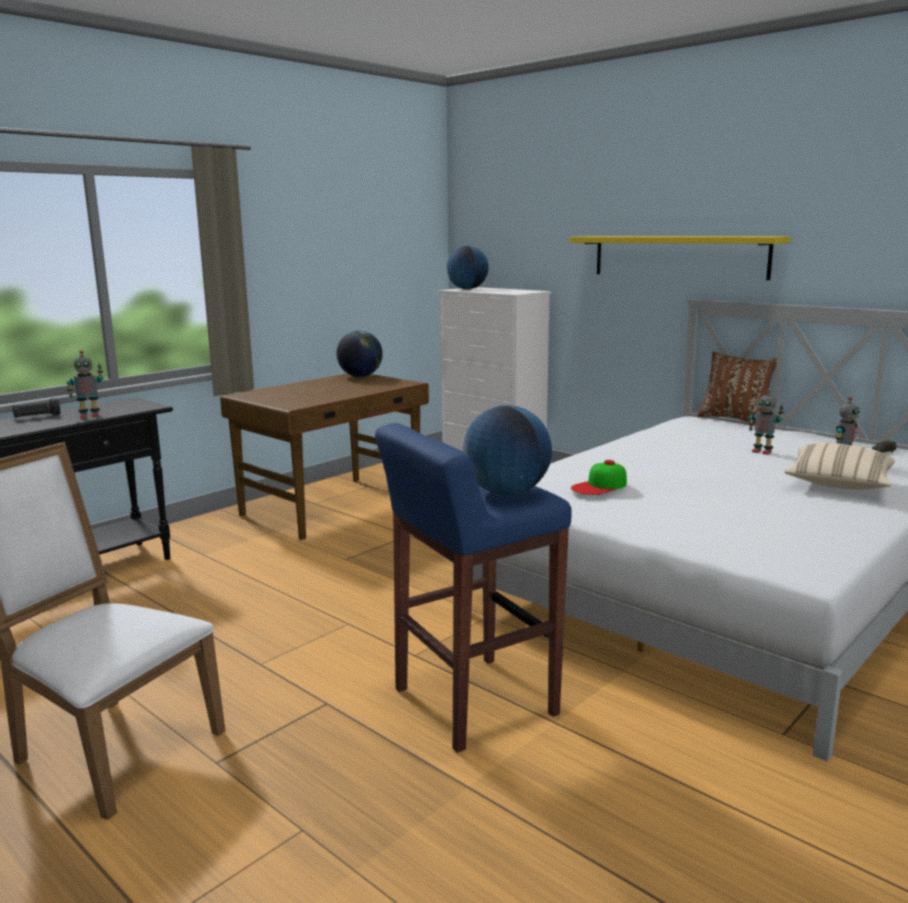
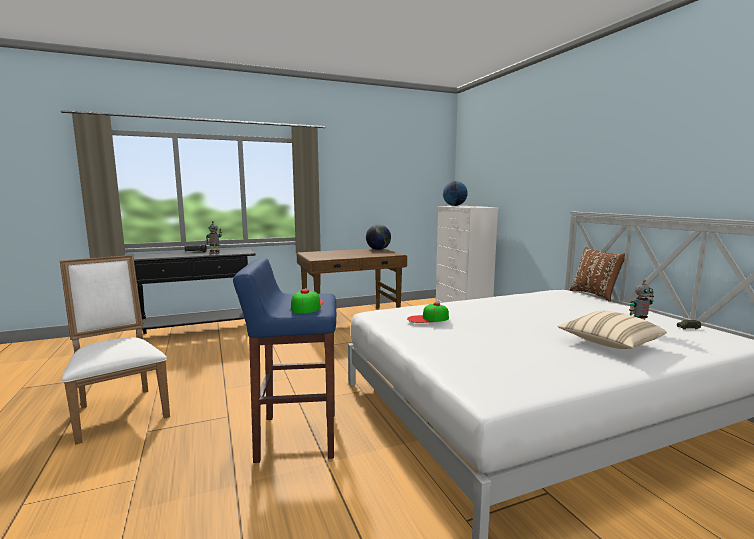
camera: 25 degrees right, 5 degrees down
(506, 492) = (307, 306): globe -> cap
(678, 256) = (568, 183): yellow shelf -> none
(762, 452) = (582, 315): toy robot -> none

